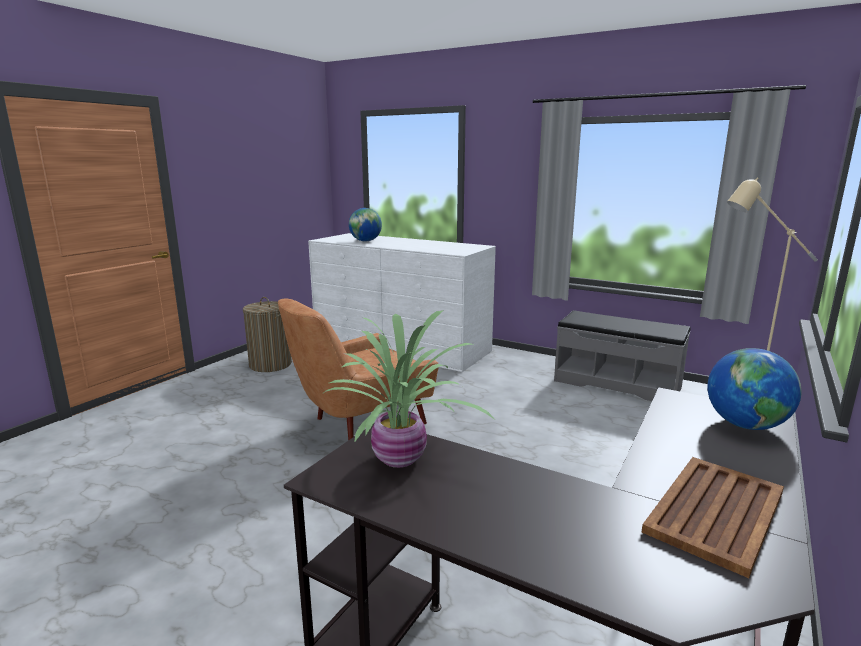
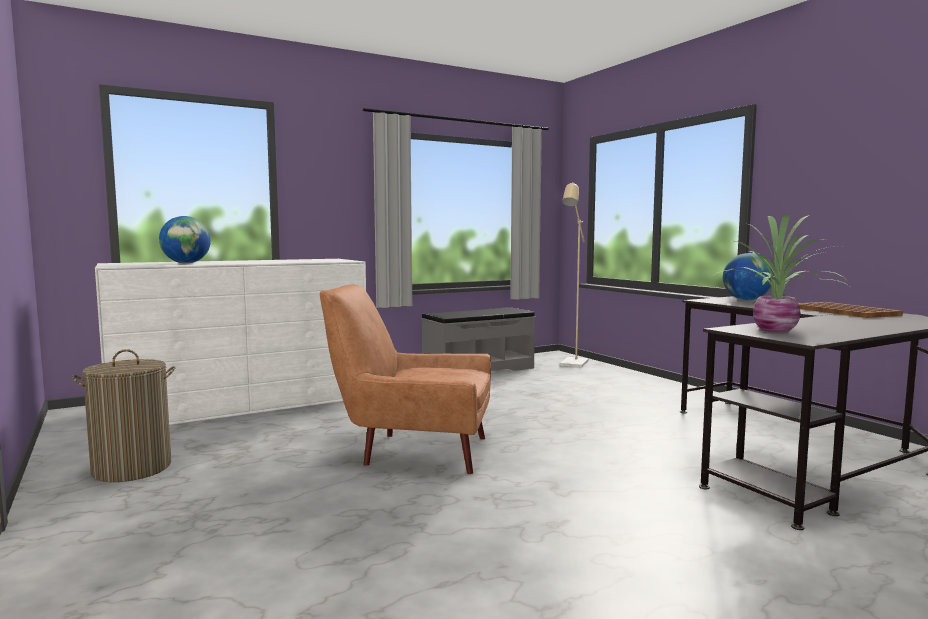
camera: 60 degrees left, 10 degrees down
(360, 423) = (413, 451): brown armchair -> brown armchair turned 105 degrees clockwise

